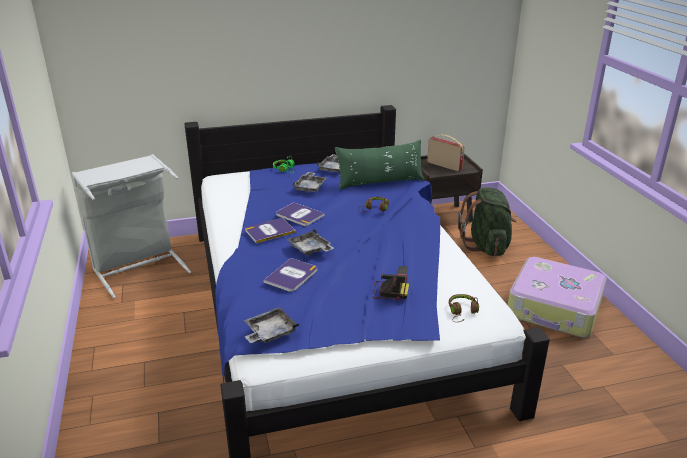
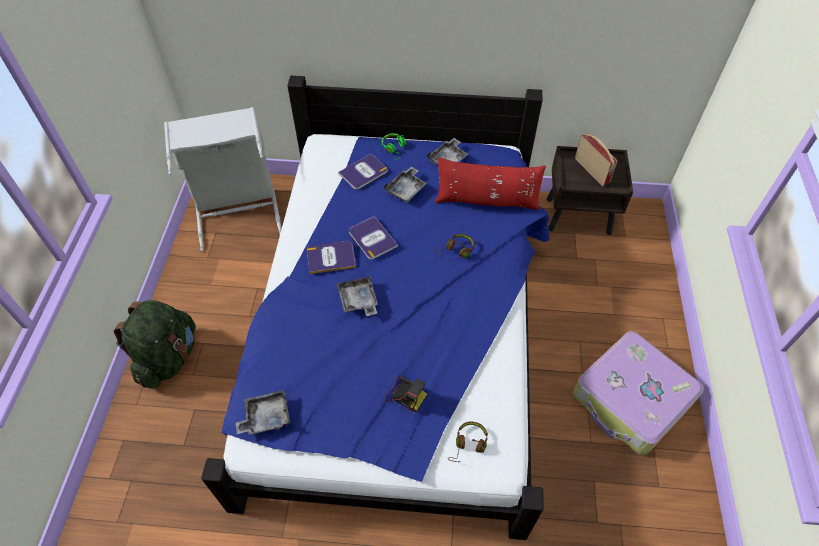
camera: 20 degrees right, 25 degrees up
(291, 276) = (321, 338): book -> book (363, 172)
(380, 182) = (487, 201): green pillow -> red pillow
(486, 246) = (606, 280): green backpack -> green backpack (168, 358)

